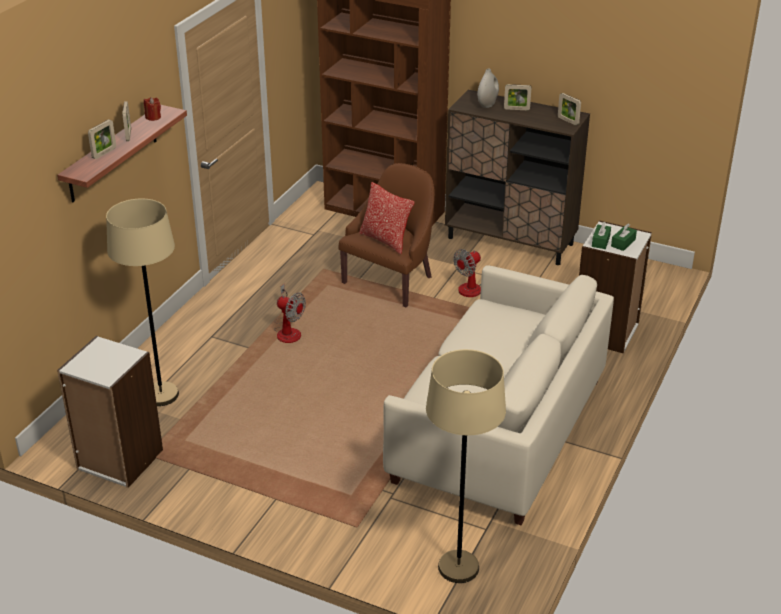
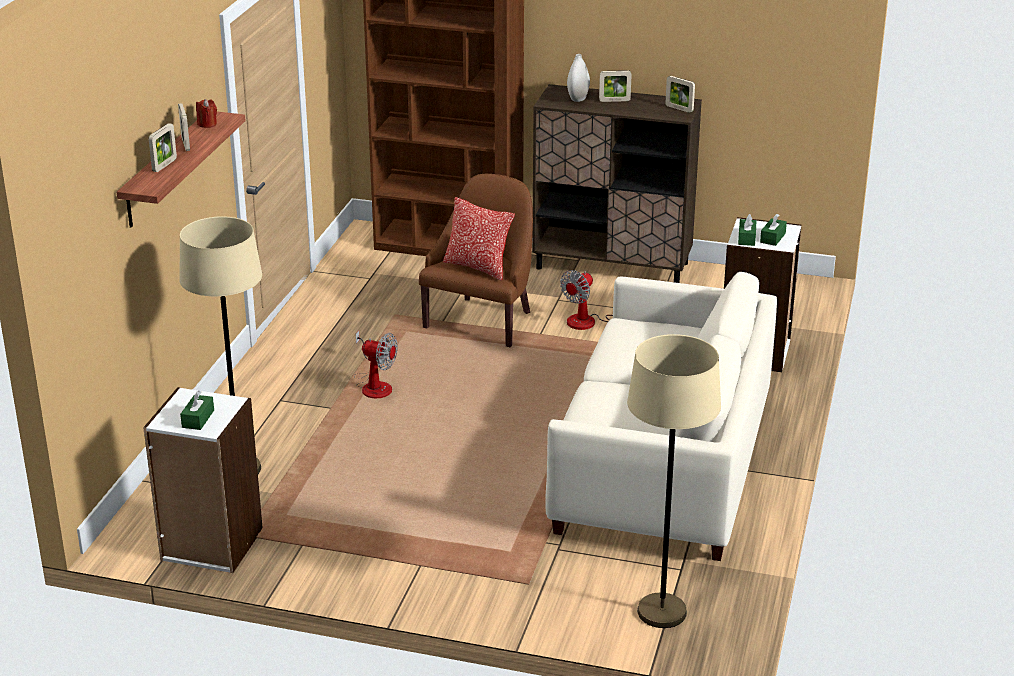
camera: 10 degrees left, 5 degrees down
(101, 367) = (198, 419): none -> green tissue box

